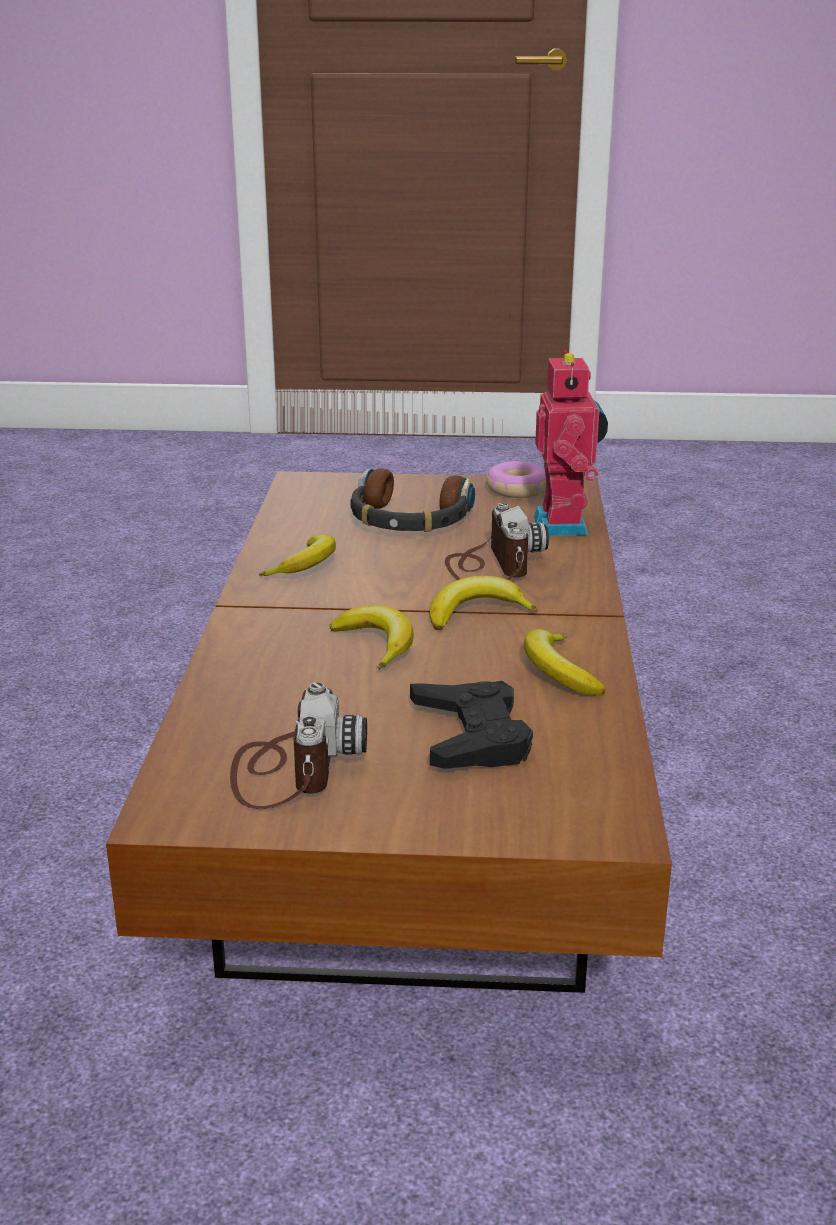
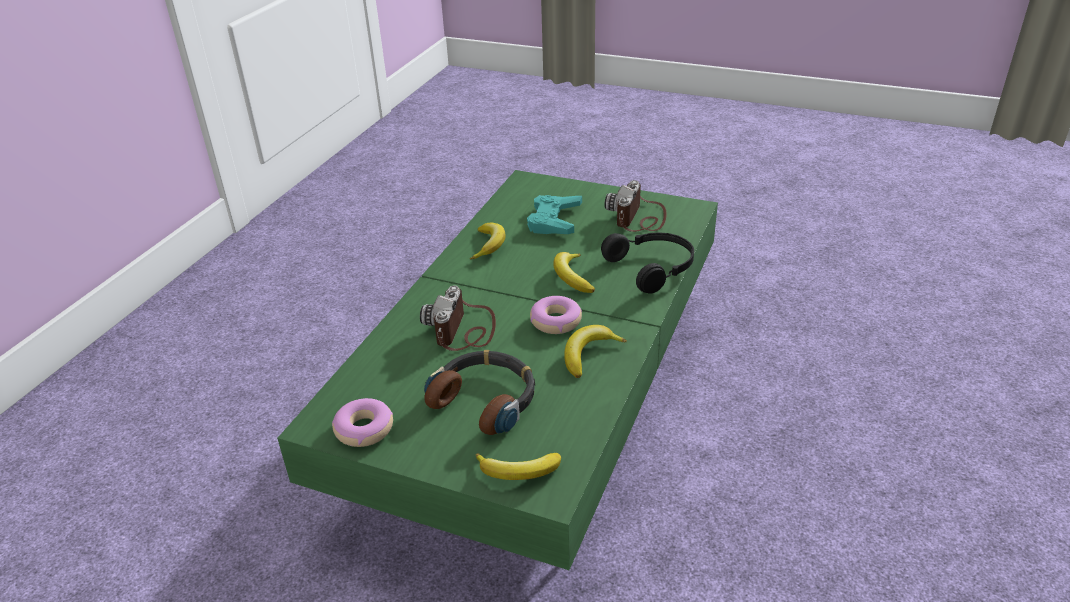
camera: 160 degrees left, 10 degrees up
(240, 677) = (653, 268): none -> black headphones
(370, 590) = (555, 321): none -> donut
(414, 795) = (540, 404): brown coffee table -> green coffee table
(471, 736) = (554, 220): black game controller -> turquoise game controller
(476, 613) = (502, 290): banana -> banana (518, 472)
(565, 525) = (373, 367): toy robot -> none

